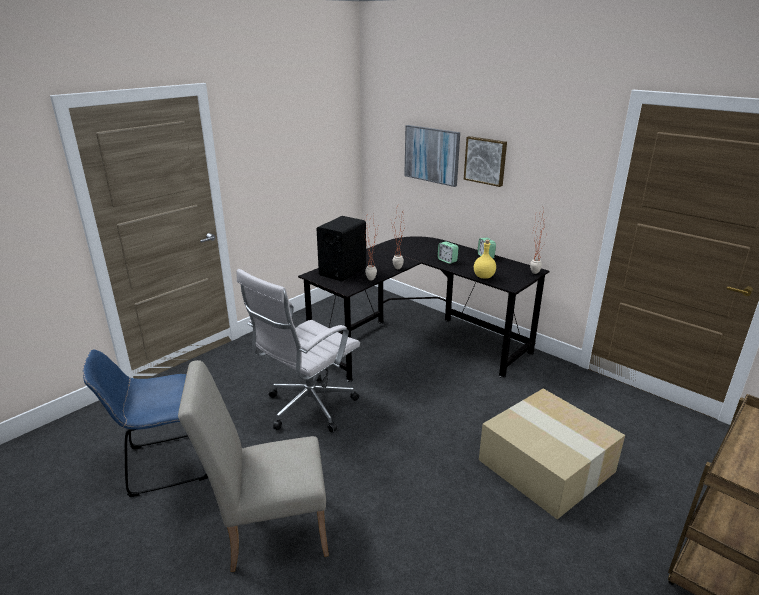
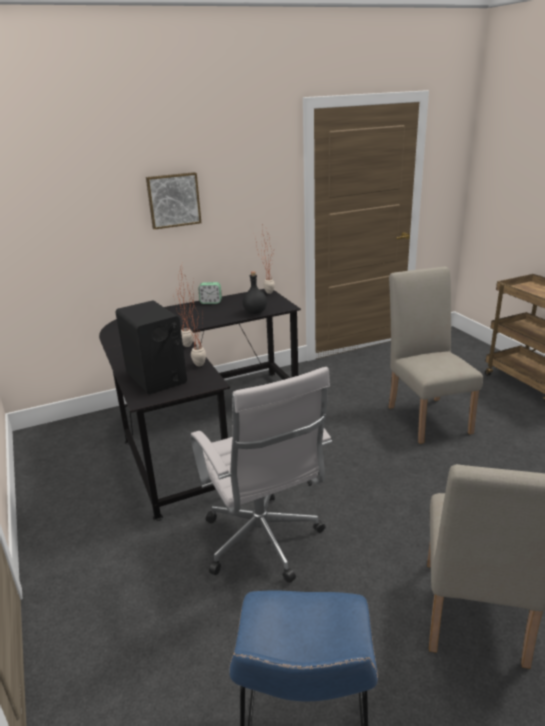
camera: 65 degrees left, 0 degrees up
(432, 155) = (95, 214): picture -> none
(447, 260) = (199, 319): alarm clock -> none
(484, 277) = (255, 312): yellow bottle -> black bottle
(548, 466) = (426, 416): cardboard box -> beige chair

